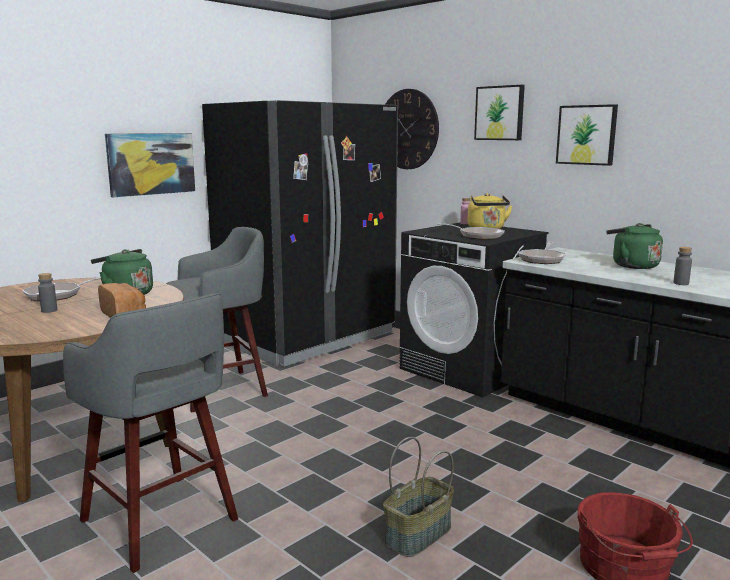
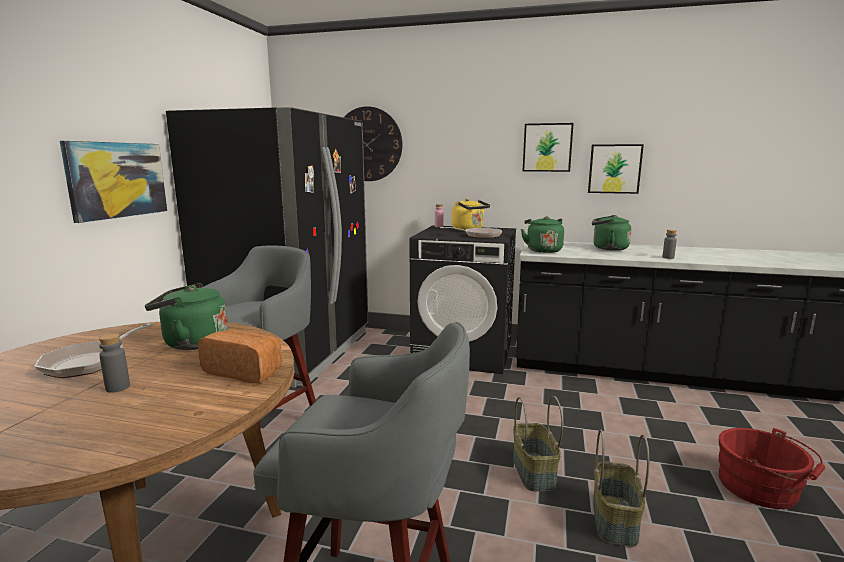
camera: 30 degrees left, 0 degrees up
(395, 479) = (532, 471): none -> basket
(500, 113) = (465, 129): picture -> picture (614, 169)
(542, 259) = (543, 250): frying pan -> green kettle

